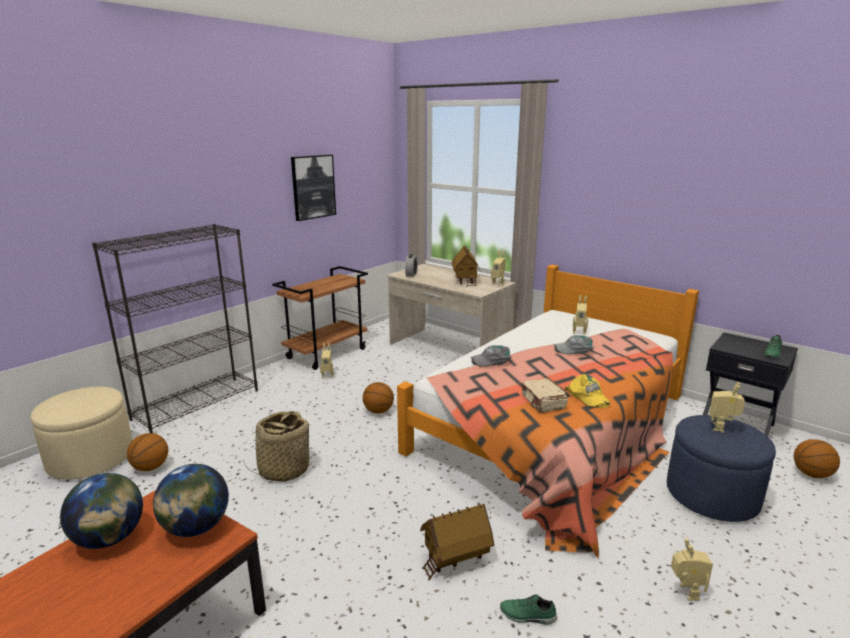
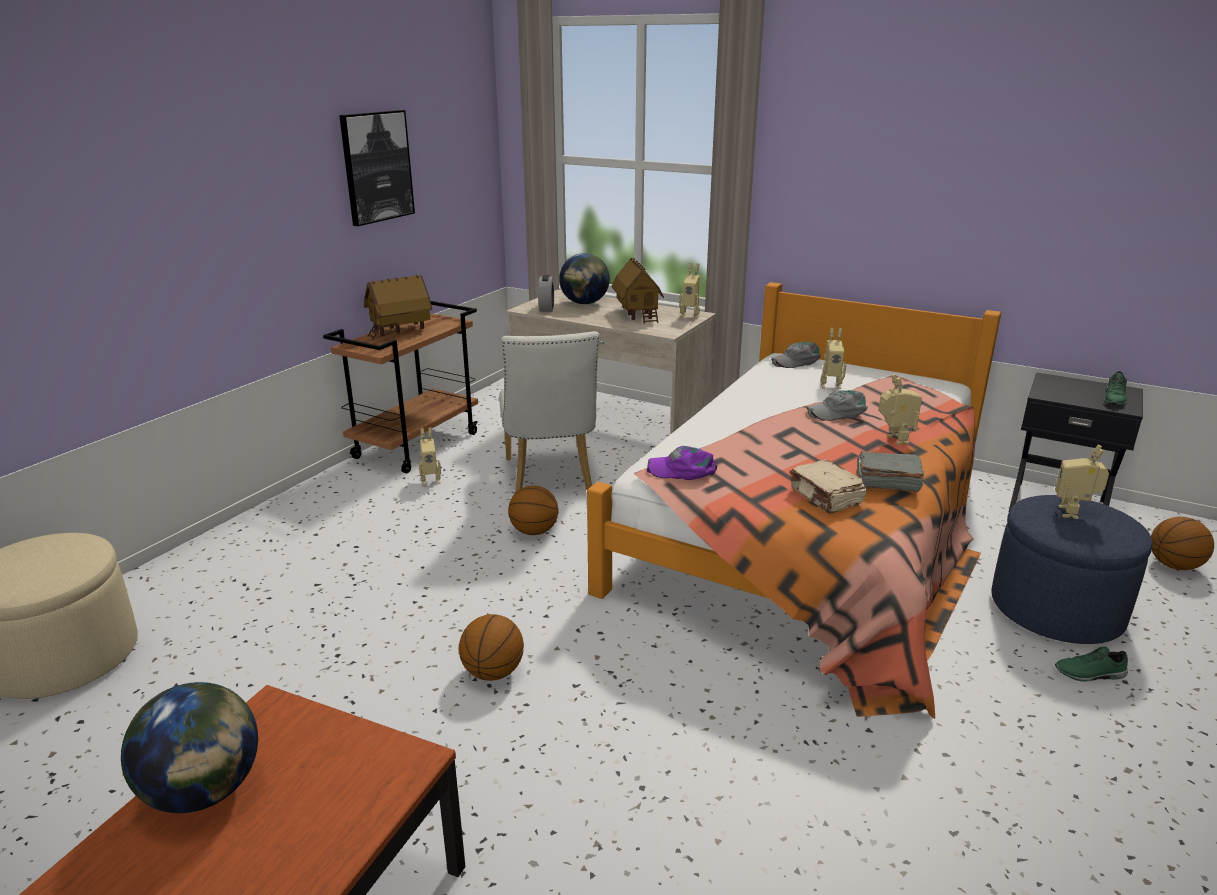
camera: 10 degrees left, 5 degrees up
(150, 467) = (181, 661): basketball -> basketball (493, 673)
(196, 528) = (349, 754): globe -> globe (584, 303)
(197, 404) = (224, 547): black bookcase -> none
(284, 469) = (413, 640): basket -> none
(399, 380) = (550, 479): none -> white chair
(455, 558) = (731, 746): toy house -> toy house (400, 331)
(458, 378) = (683, 470): none -> purple cap
(491, 360) = (723, 438): grey cap -> grey cap (796, 361)
(527, 616) = (863, 816): green shoe -> green shoe (1090, 674)
(587, 396) = (886, 482): yellow cap -> grey book
(685, 592) = (1065, 751): toy robot -> toy robot (894, 440)

